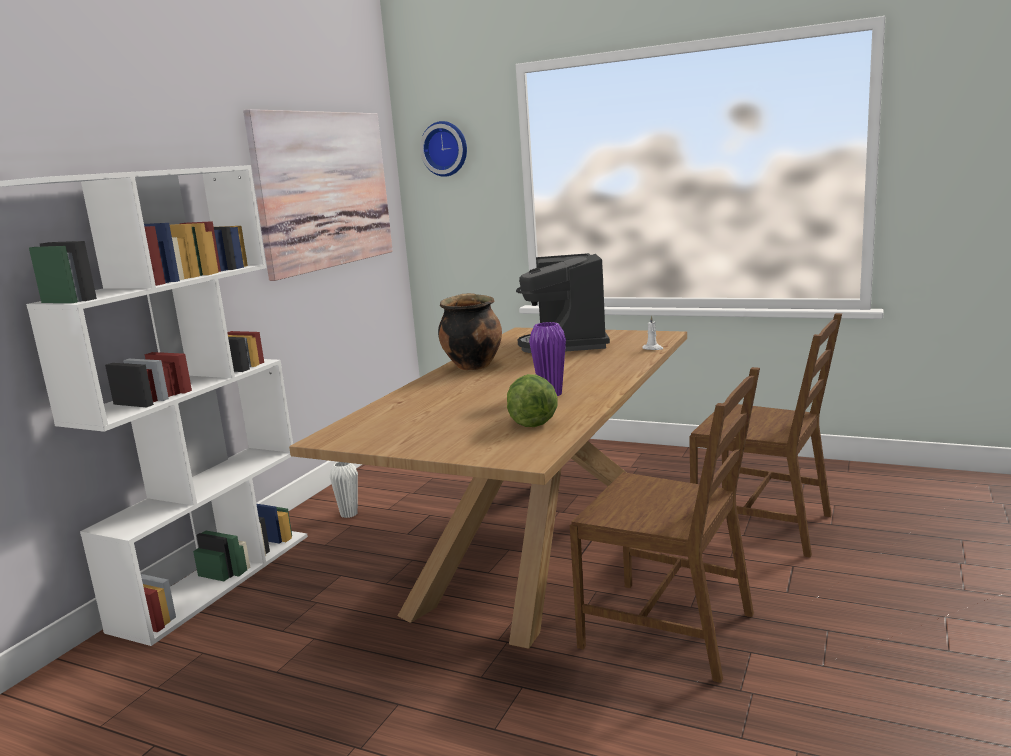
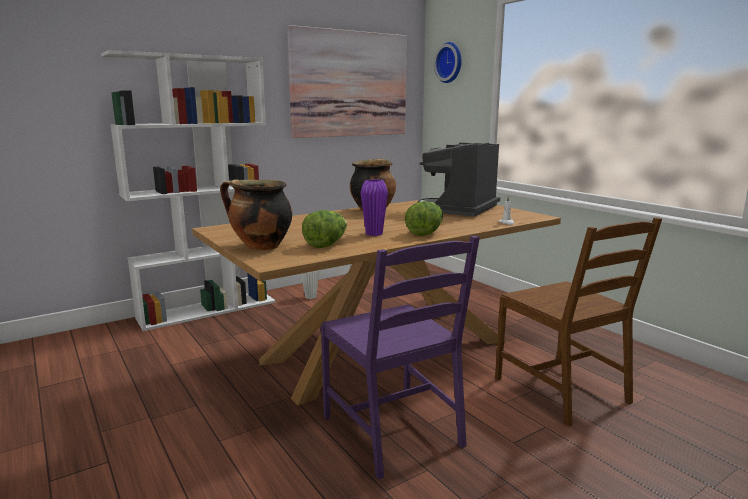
camera: 30 degrees right, 0 degrees up
(461, 444) = (260, 247): none -> cooking pot
(602, 379) = (425, 233): none -> lettuce
(669, 629) = (394, 431): brown chair -> purple chair

